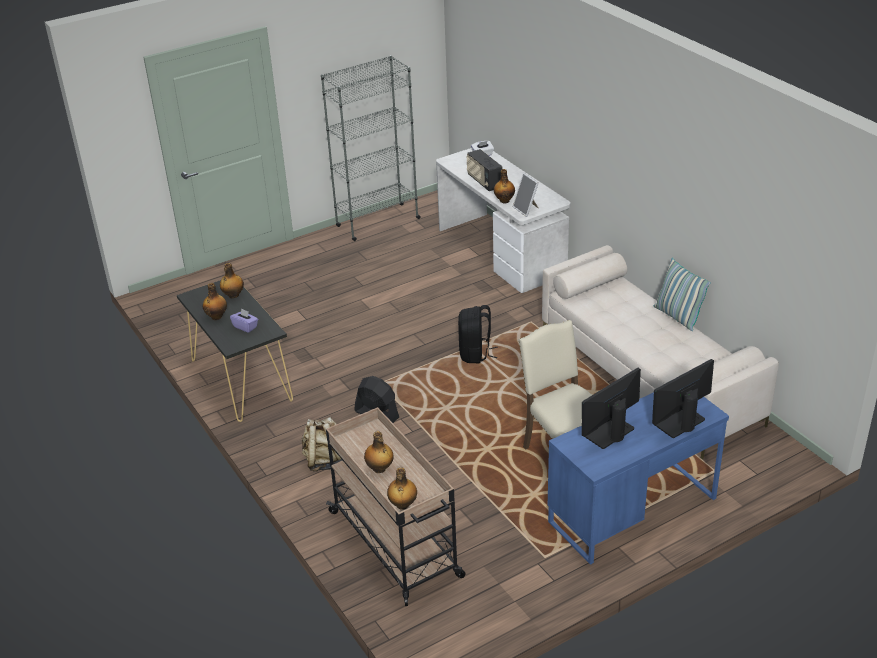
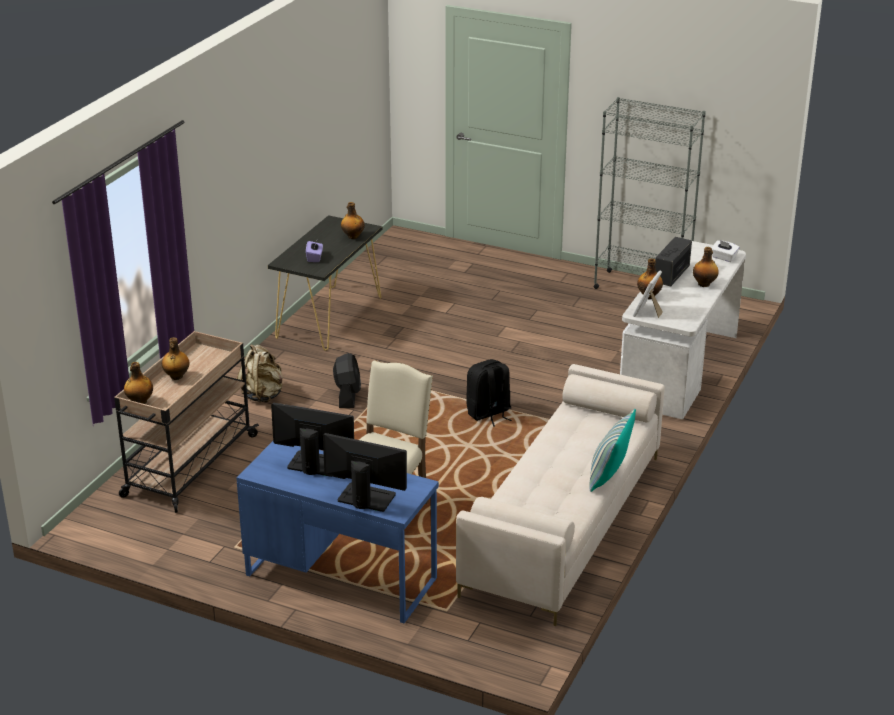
camera: 55 degrees right, 5 degrees down
(217, 316) = (316, 241): bottle -> bottle (704, 284)

